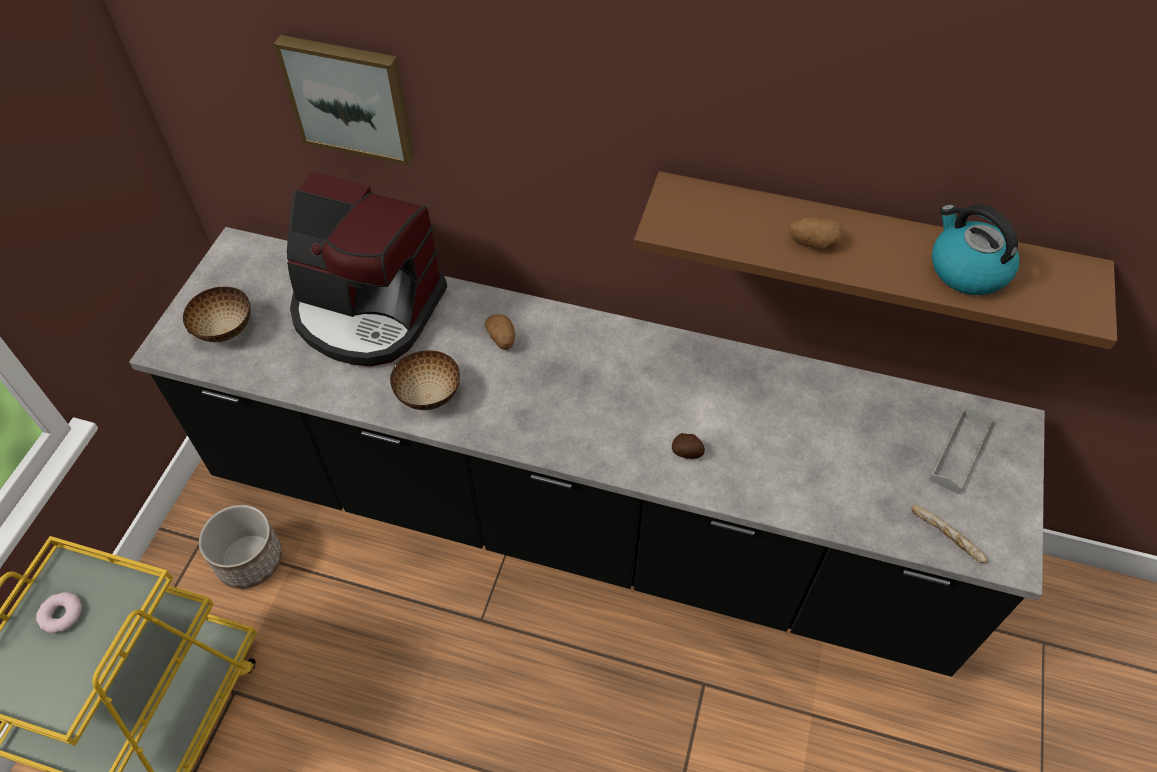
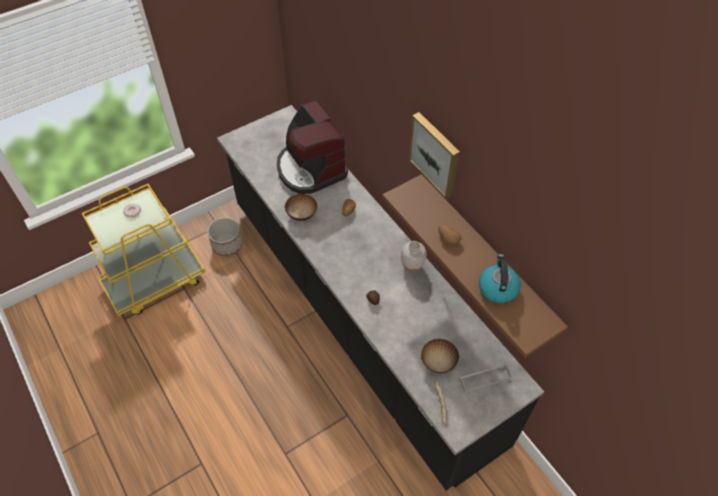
camera: 40 degrees right, 0 degrees up
(225, 329) = (256, 145): bowl -> bowl (438, 362)
(350, 97) = (335, 79): picture -> picture (436, 154)
(689, 359) = (412, 266): none -> white vase

